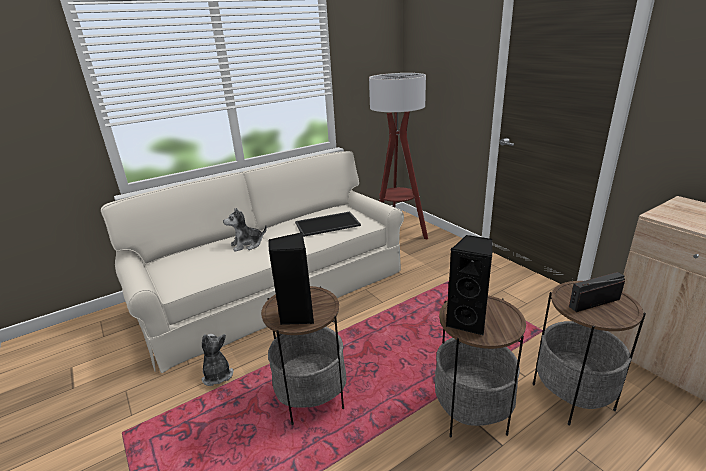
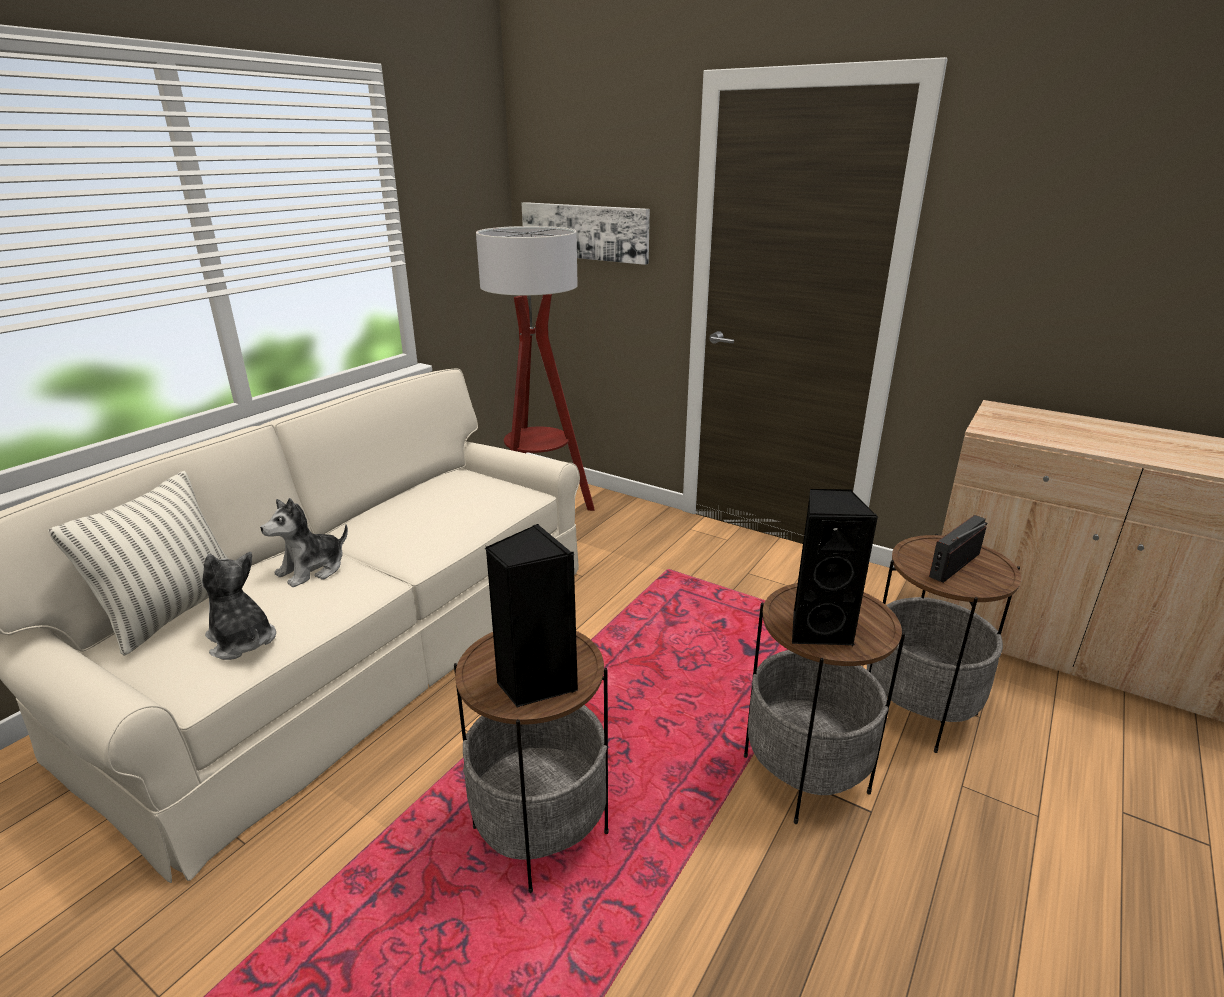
camera: 25 degrees left, 0 degrees up
(184, 254) = (175, 612): none -> pillow
(217, 375) = (325, 846): plush toy -> plush toy (242, 641)
(327, 224) = (454, 506): tray -> none
(437, 75) = (585, 232): none -> picture

